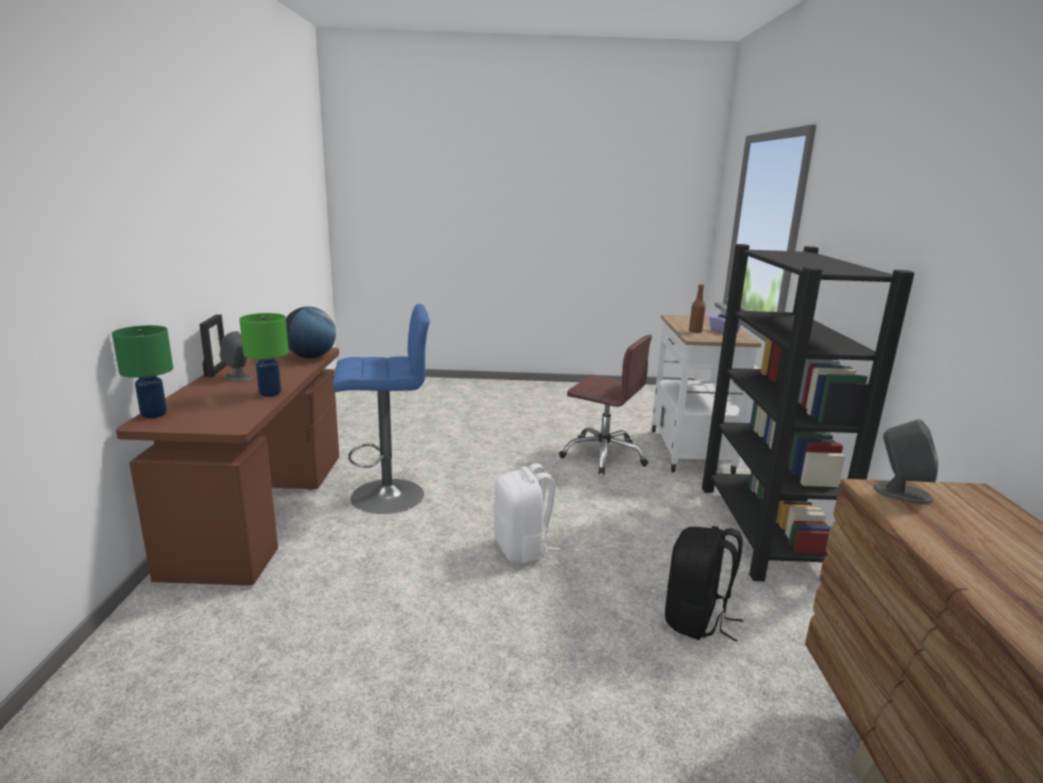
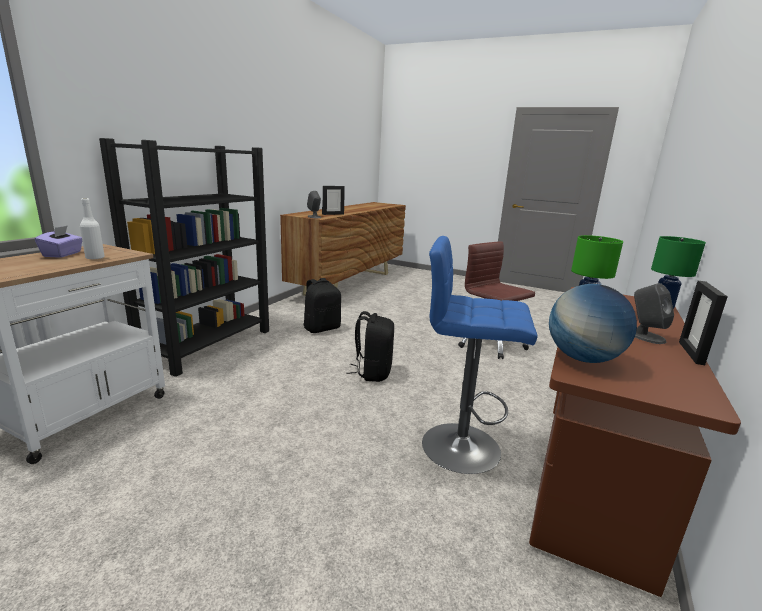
camera: 155 degrees left, 0 degrees up
(522, 549) = (372, 372): white backpack -> black backpack
(603, 455) = (179, 438): brown office chair -> brown office chair (490, 343)
(695, 331) = (95, 258): brown bottle -> white bottle
(966, 550) = (333, 214): none -> picture frame

